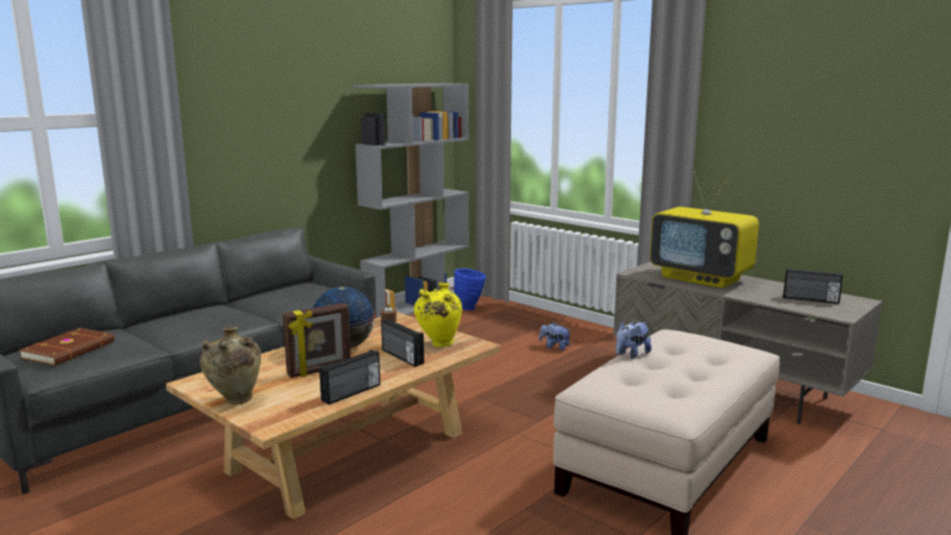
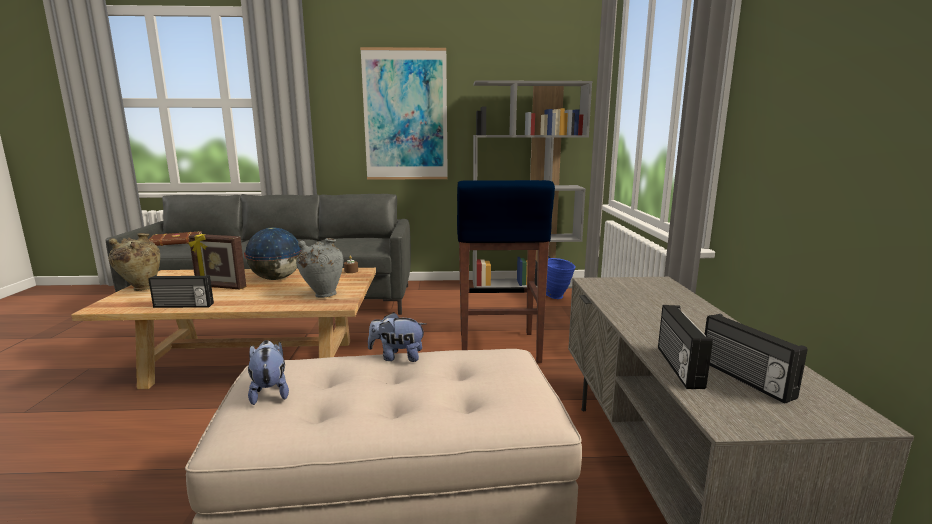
camera: 45 degrees right, 0 degrees up
(283, 126) = (405, 115): none -> picture
(401, 357) = (277, 295): radio -> radio (677, 366)
(439, 344) = (323, 295): yellow vase -> grey vase
(516, 361) = (498, 348): none -> blue stool
(554, 347) = (557, 349): plush toy -> plush toy (270, 392)
(702, 278) = (655, 306): television -> none

